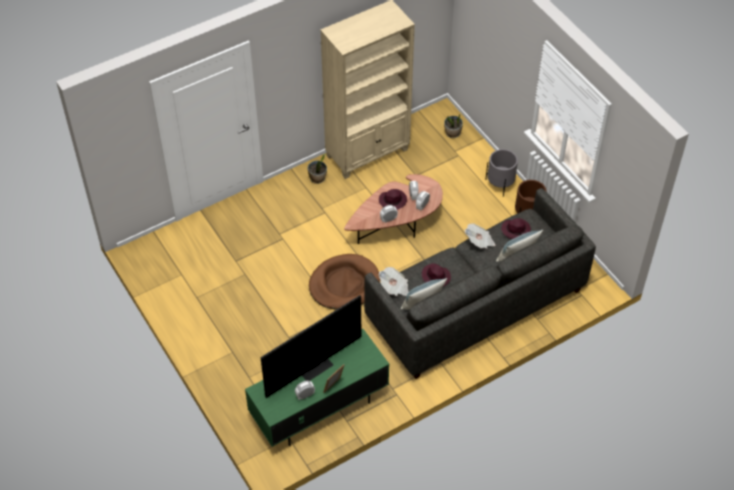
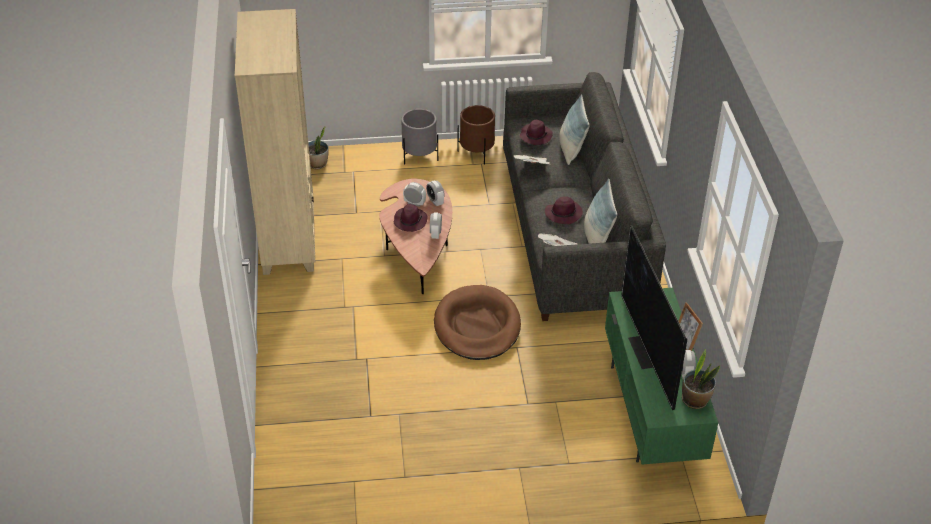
camera: 65 degrees left, 10 degrees down
(317, 178) = (294, 294): potted plant -> potted plant (695, 400)

